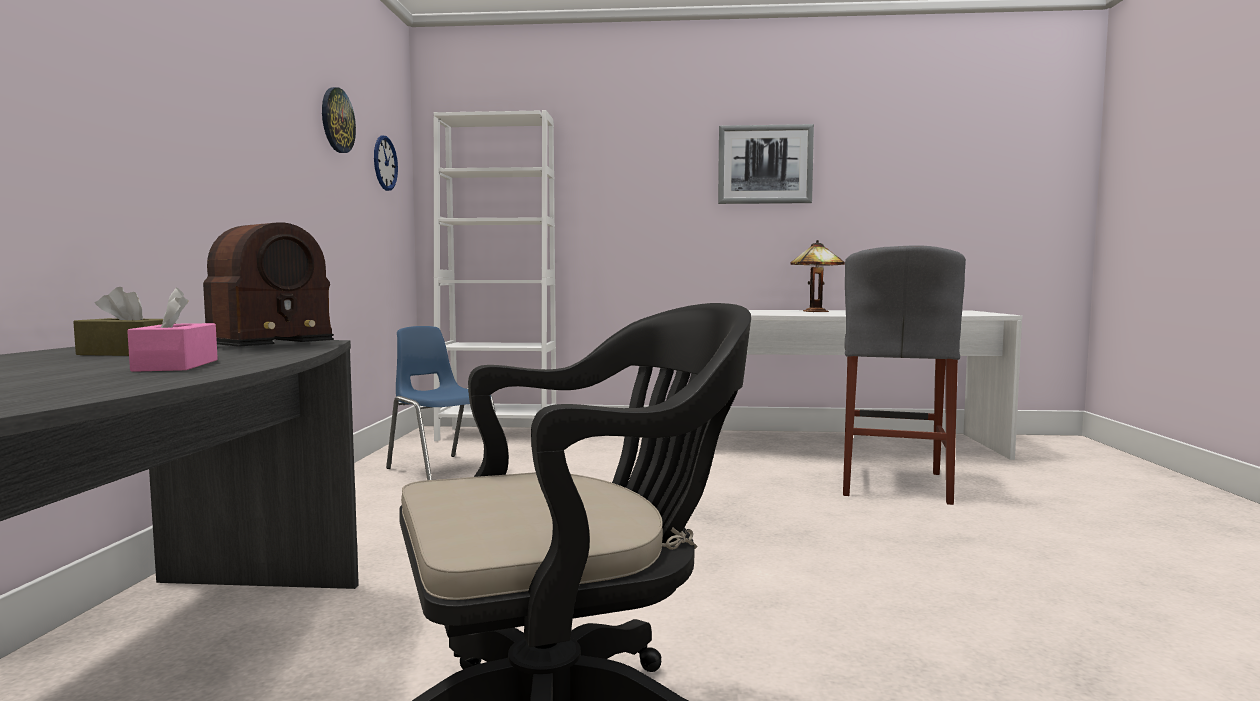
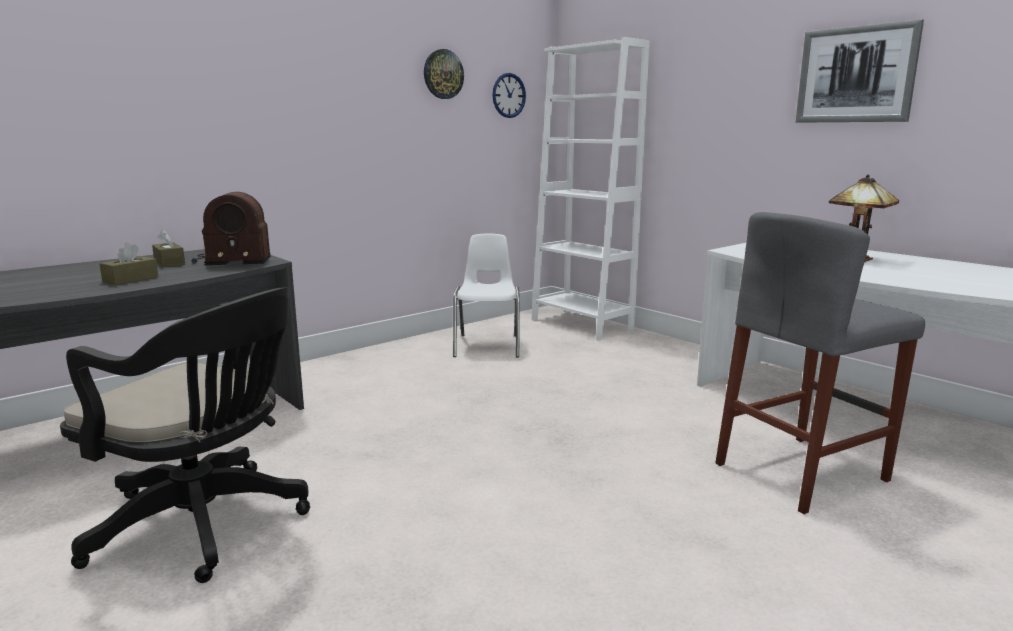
camera: 45 degrees right, 10 degrees up
(176, 365) = (131, 280): pink tissue box -> brown tissue box
(443, 470) = (488, 345): blue chair -> white chair

